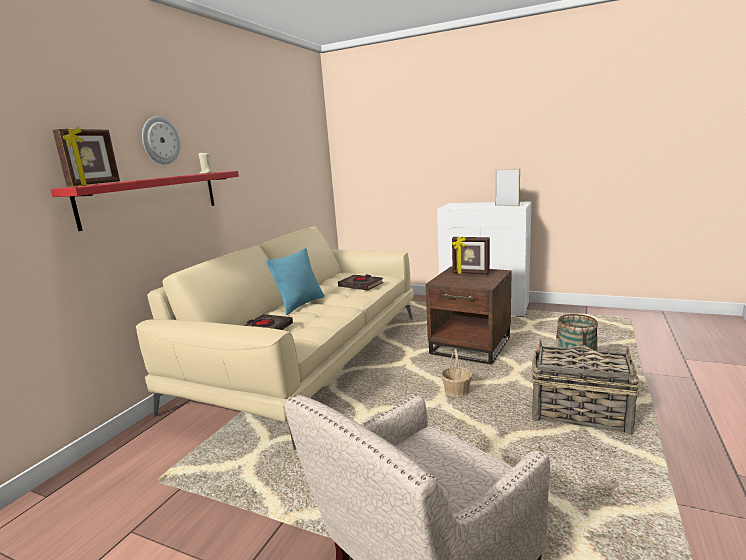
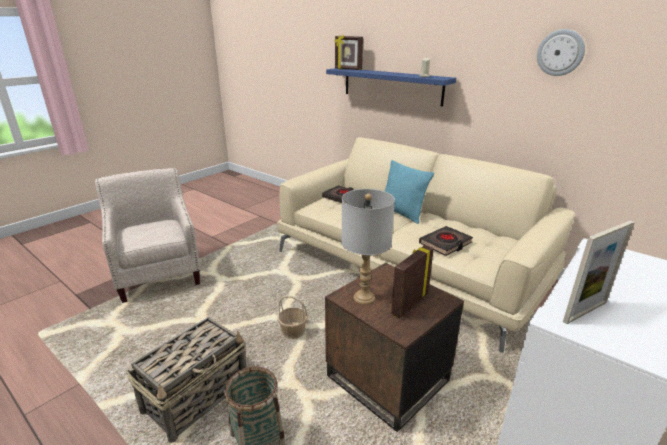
camera: 105 degrees right, 10 degrees up
(152, 197) = (391, 86): red shelf -> blue shelf
(160, 140) = (409, 44): wall clock -> wall clock (560, 52)
(479, 281) = (364, 297): none -> grey table lamp

